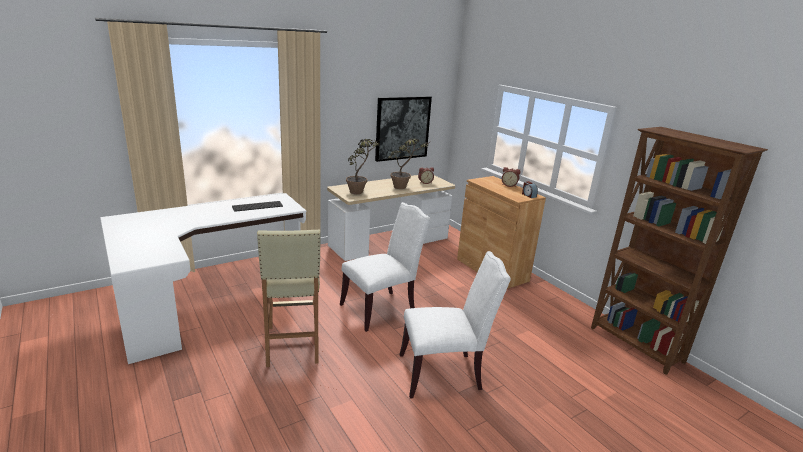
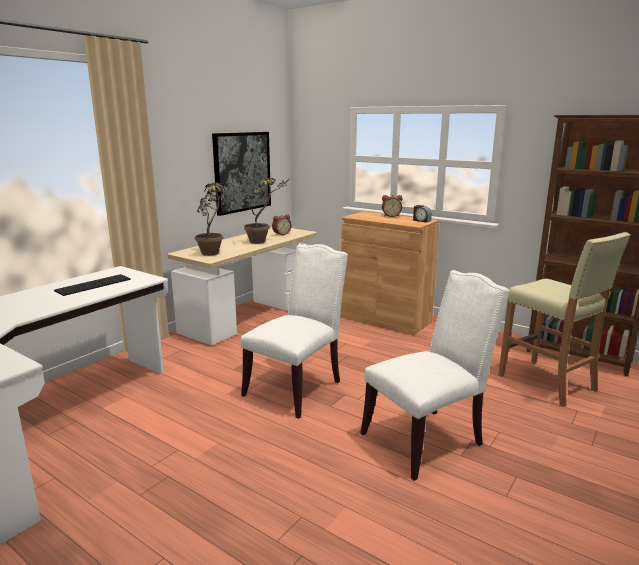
camera: 20 degrees left, 5 degrees down
(292, 345) = (213, 462): beige stool -> beige stool (547, 383)

